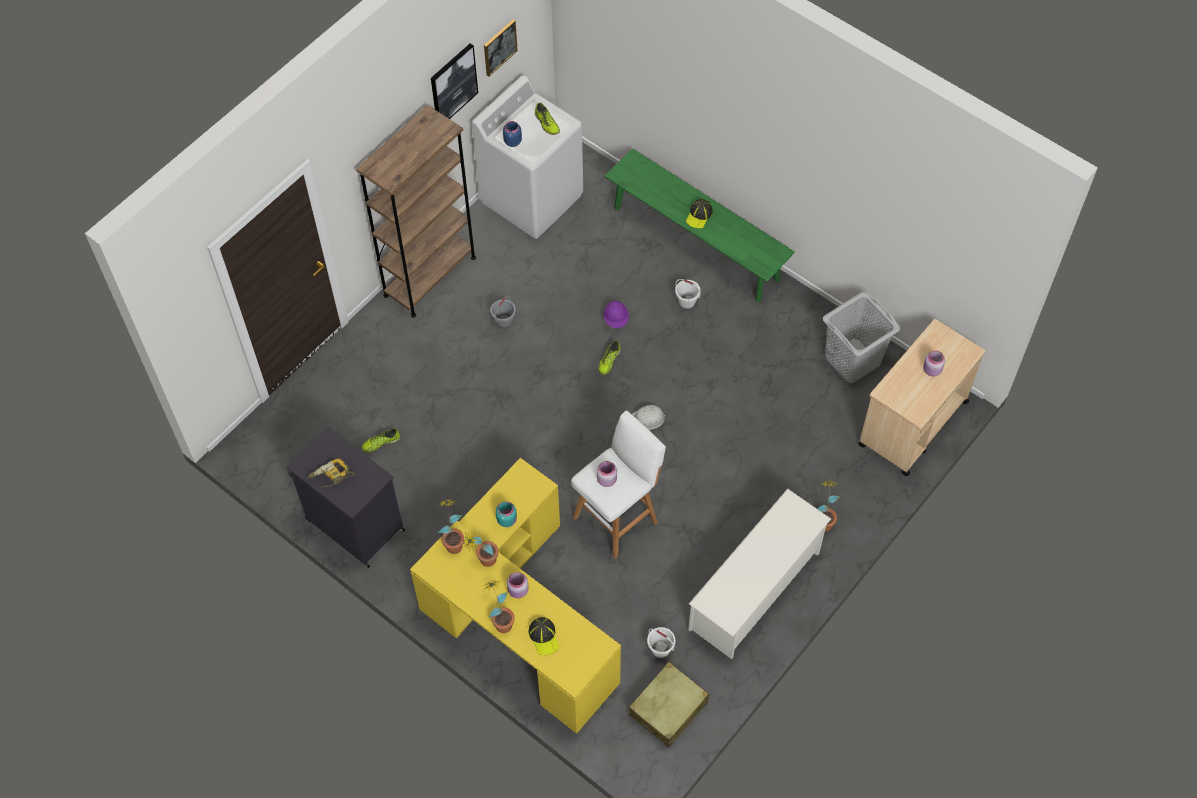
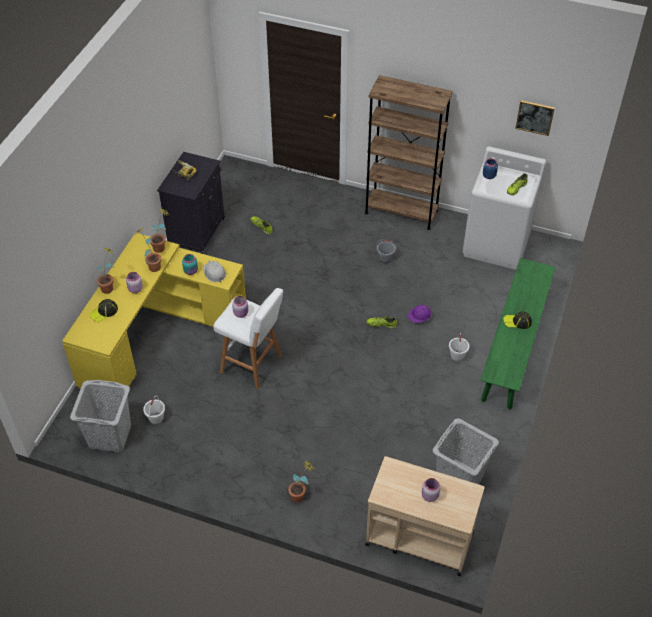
camera: 70 degrees right, 10 degrees down
(453, 84) = (483, 102): picture -> none
(647, 419) = (342, 360): white hard hat -> white hard hat (214, 273)
(668, 709) = (110, 436): beige suitcase -> grey laundry basket
(755, 591) = (222, 464): white shoe rack -> none

